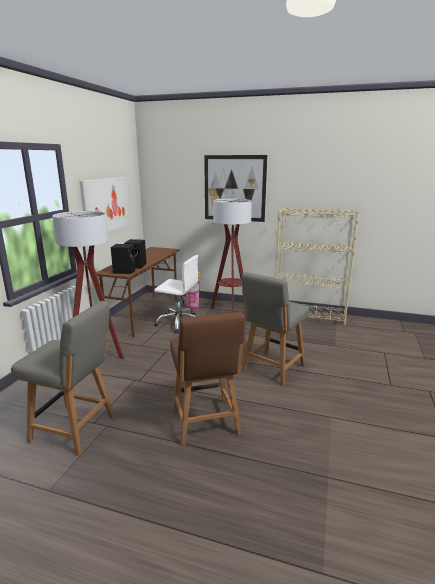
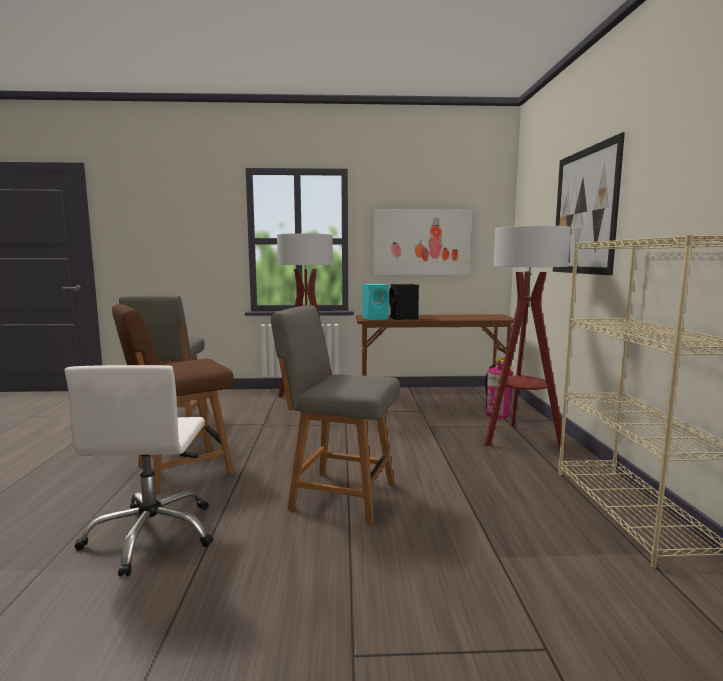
camera: 70 degrees right, 10 degrees down
(125, 271) = (376, 318): black speaker -> turquoise speaker
(179, 322) = (431, 416): white office chair -> white office chair (152, 535)

